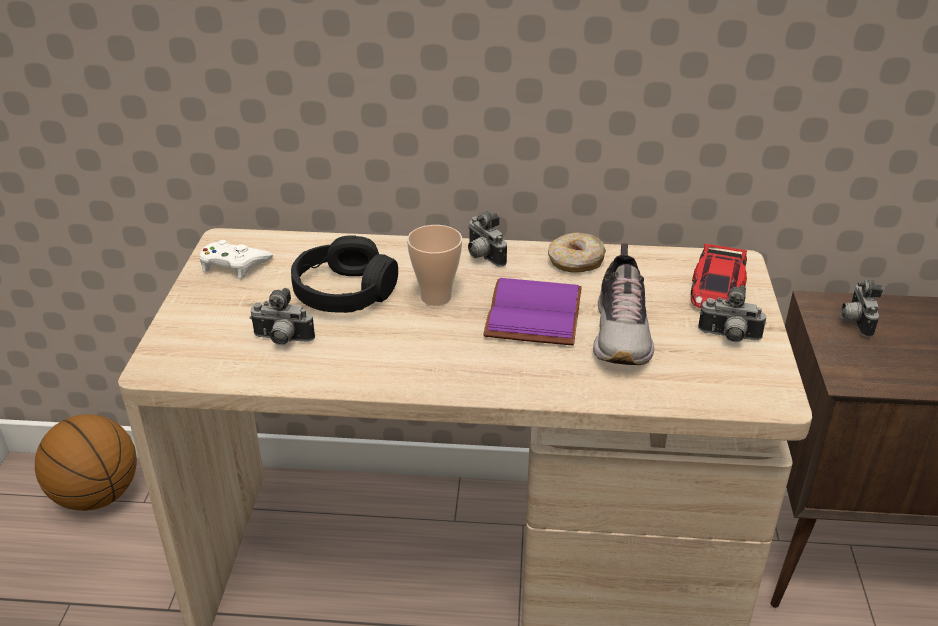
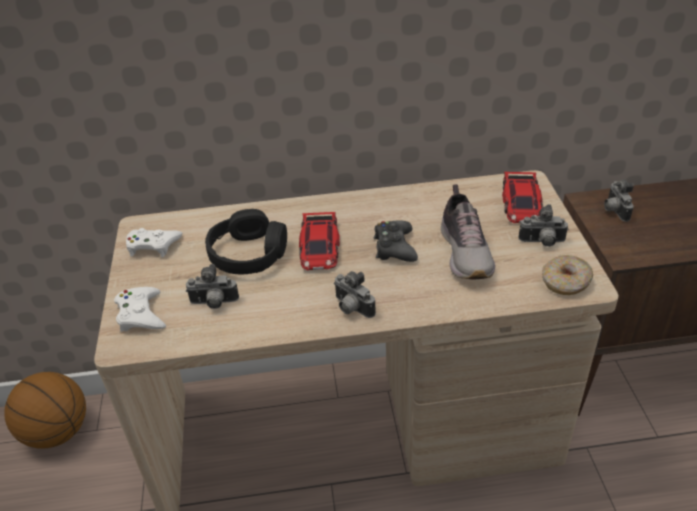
camera: 10 degrees left, 5 degrees up
(191, 338) = (141, 314): none -> white game controller
(436, 297) = (319, 247): cup -> toy car
(482, 257) = (343, 207): camera -> camera (351, 308)
(531, 313) = (394, 247): purple book -> black game controller
(575, 262) = (413, 200): donut -> donut (565, 282)

